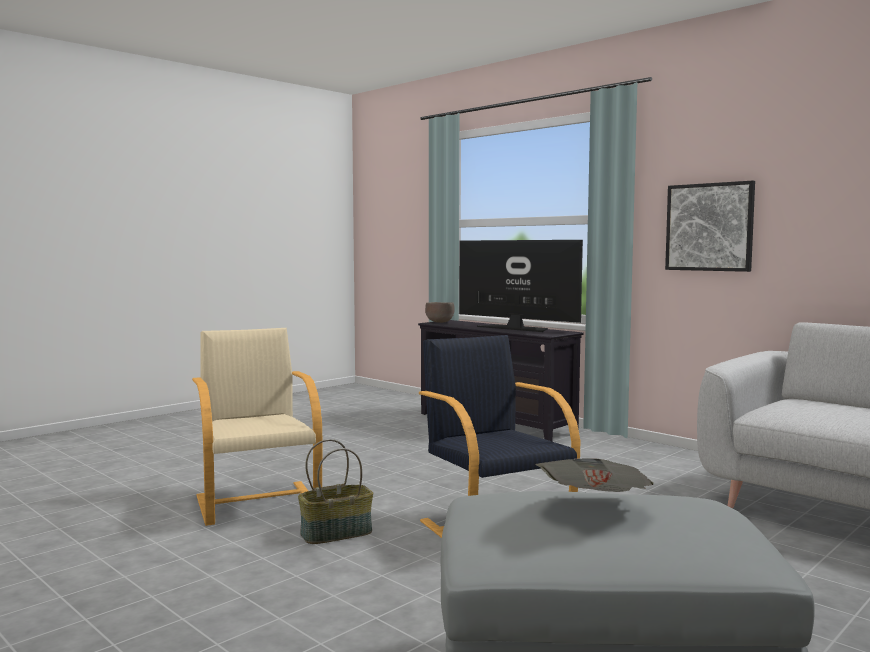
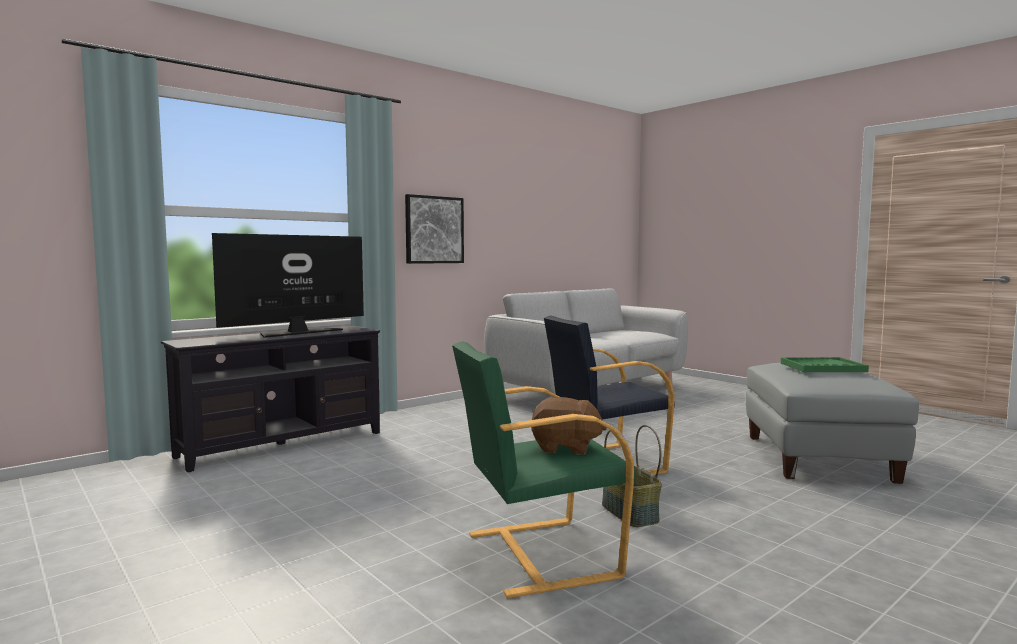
camera: 85 degrees left, 0 degrees up
(258, 502) = (538, 554): beige armchair -> green armchair
(260, 424) = (565, 448): none -> brown plush toy
(440, 322) = (191, 343): brown bowl -> none
(595, 507) = (822, 367): newspaper -> green tray

